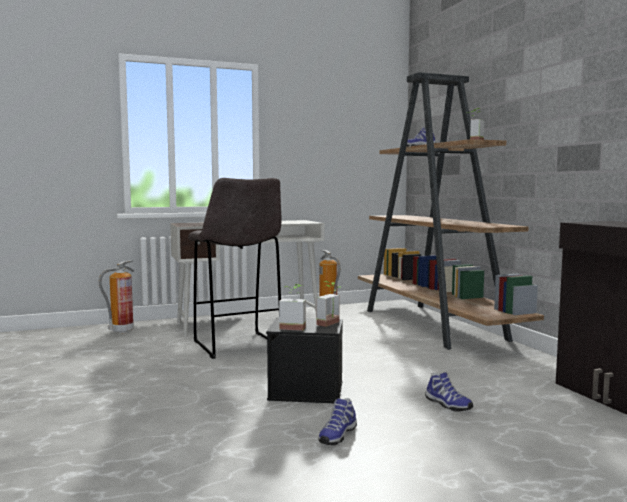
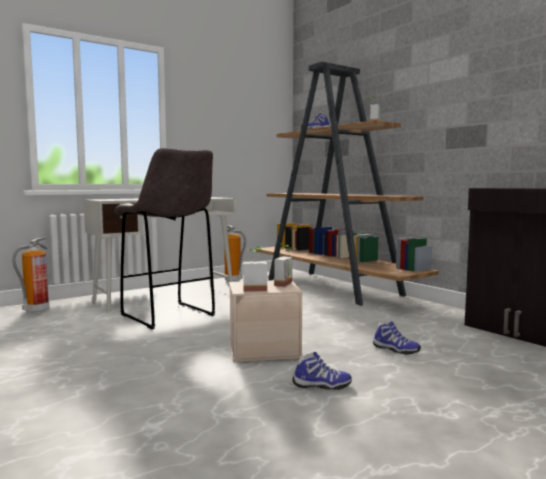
camera: 15 degrees left, 0 degrees up
(307, 390) = (265, 349): black storage box -> beige storage box
(337, 435) = (322, 386): shoe -> shoe turned 105 degrees counterclockwise

